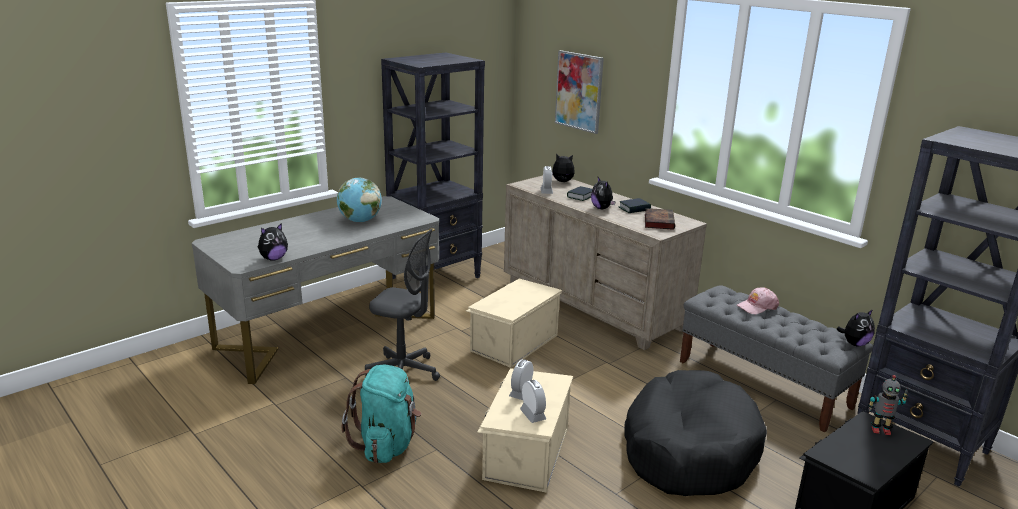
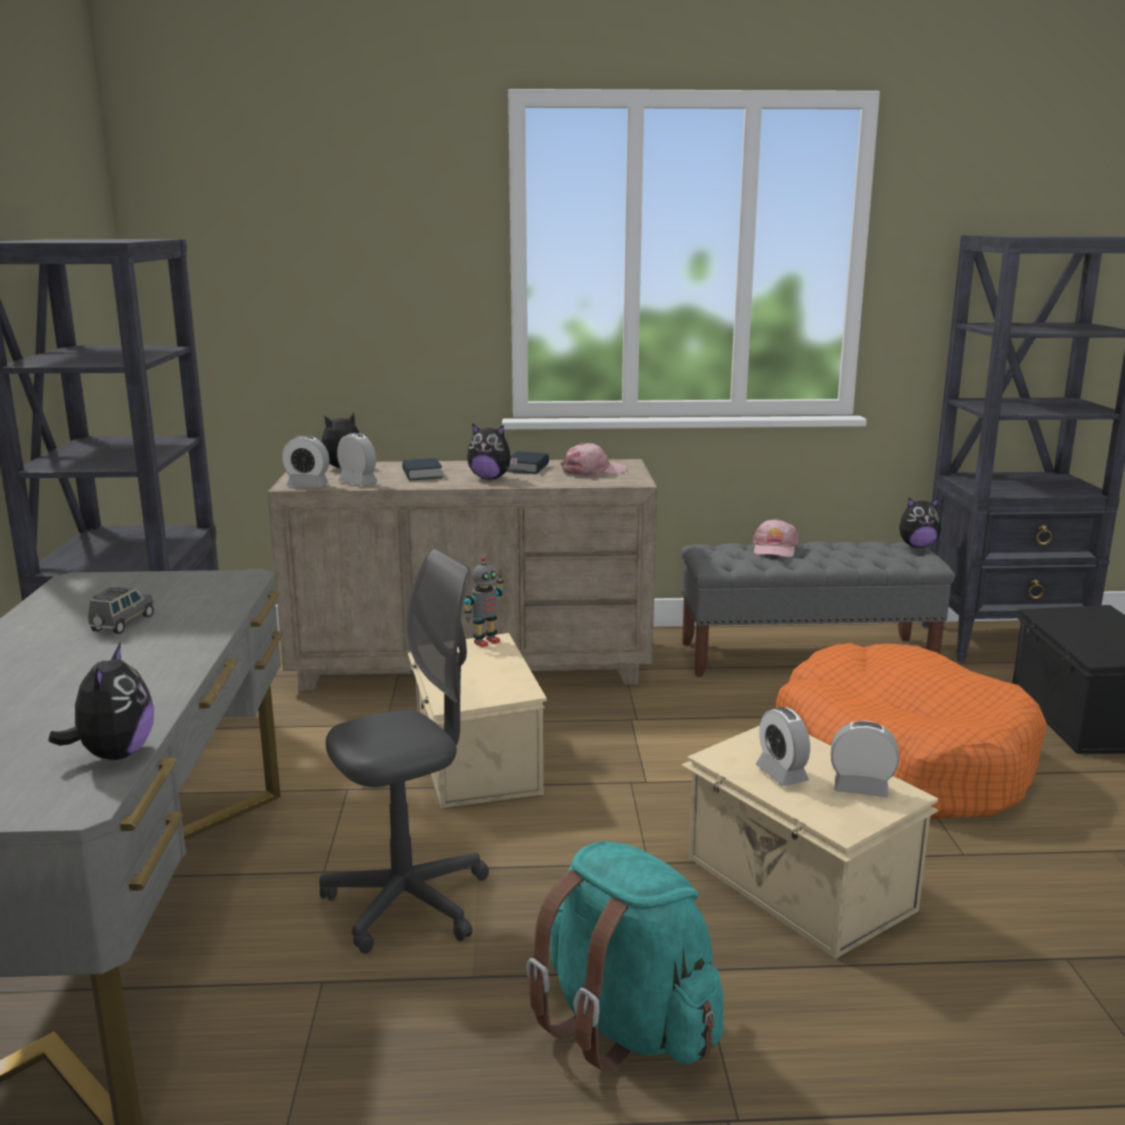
camera: 50 degrees left, 5 degrees down
(360, 221) = (122, 624): globe -> grey toy car
(525, 186) = (307, 485): none -> alarm clock
(579, 91) = (309, 301): picture -> none
(658, 221) = (593, 471): book -> pink cap
(689, 449) = (901, 758): black dog bed -> orange dog bed
(854, 344) = (917, 546): plush toy -> plush toy turned 75 degrees clockwise
(880, 430) = (1069, 616): toy robot -> toy robot (485, 642)

